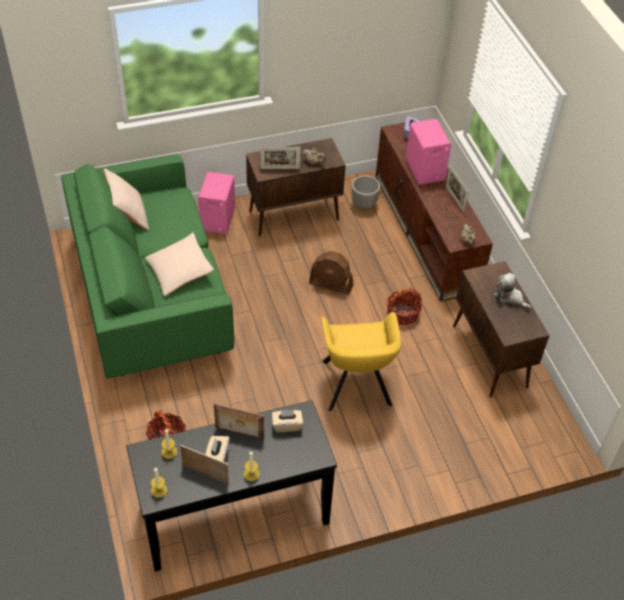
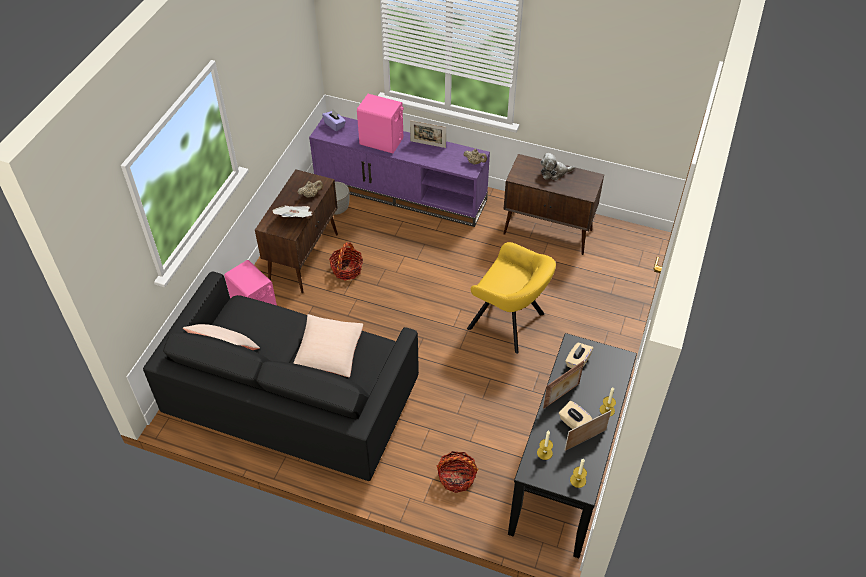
camera: 50 degrees left, 0 degrees up
(152, 296) = (295, 403): green sofa -> black sofa
(280, 168) = (295, 218): picture frame -> newspaper
(331, 284) = (397, 278): brown fan -> none
(403, 314) = (466, 254): basket -> basket (347, 269)
(426, 232) = (402, 192): brown tv stand -> purple tv stand

